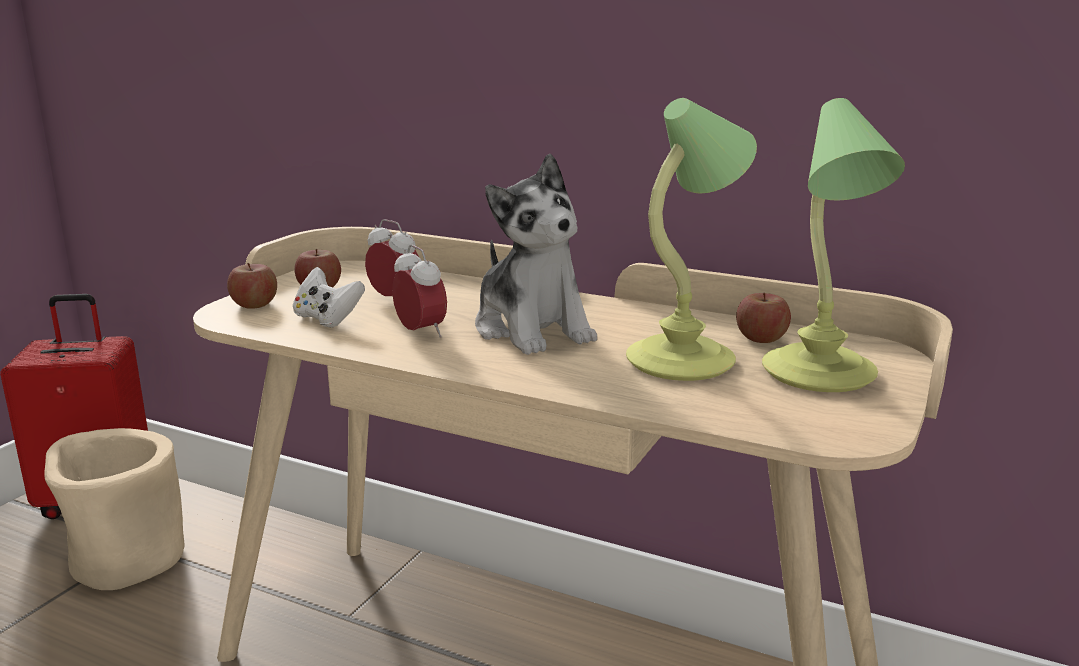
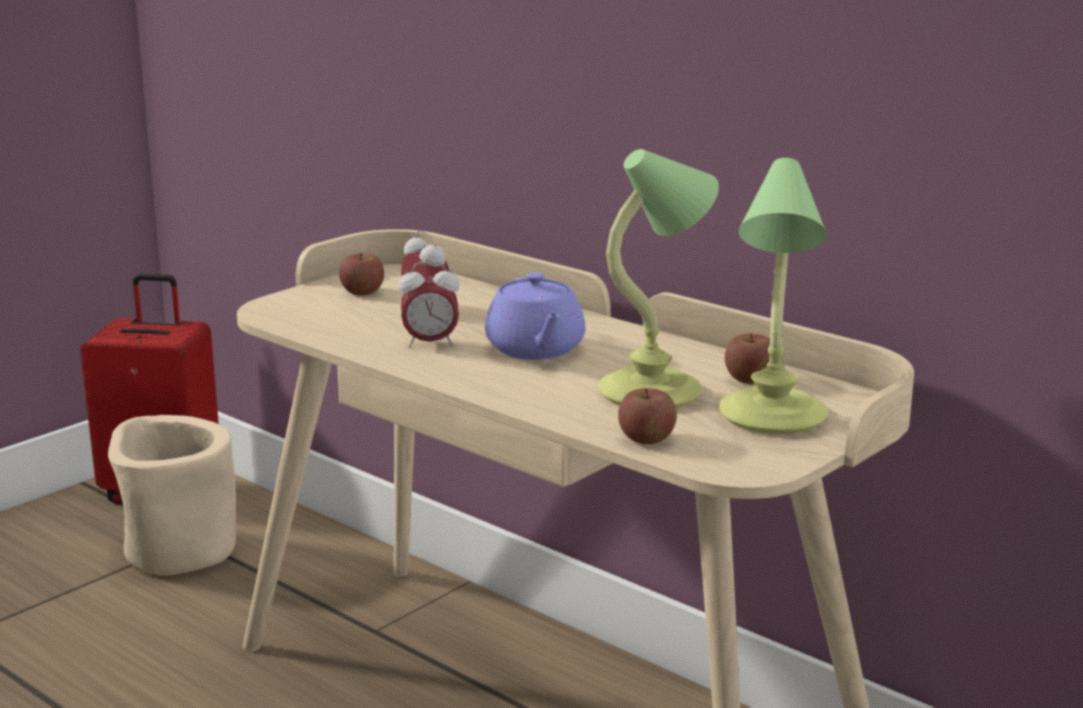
camera: 15 degrees right, 0 degrees up
(254, 304) = (295, 303): apple -> apple (646, 438)
(327, 319) = (353, 323): white game controller -> none
(421, 333) = (430, 344): alarm clock -> alarm clock turned 105 degrees clockwise
(532, 329) = (535, 350): plush toy -> purple teapot

